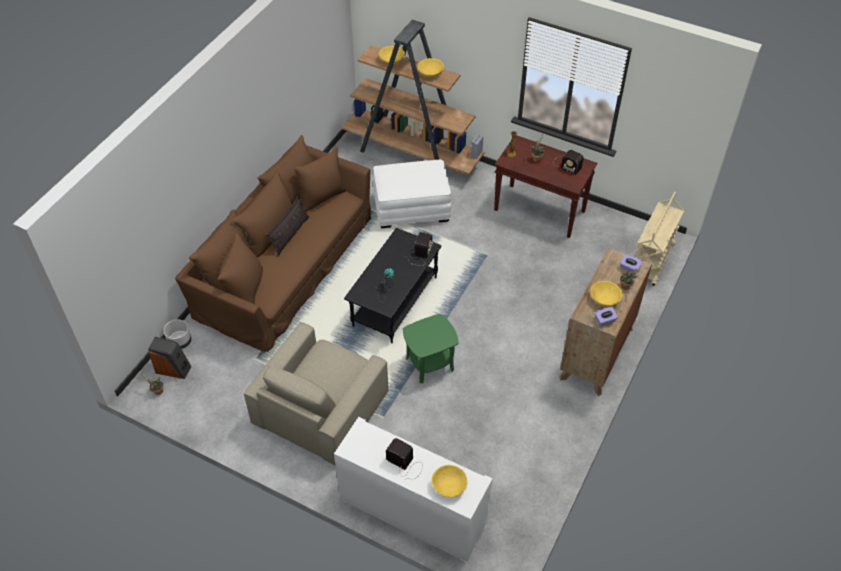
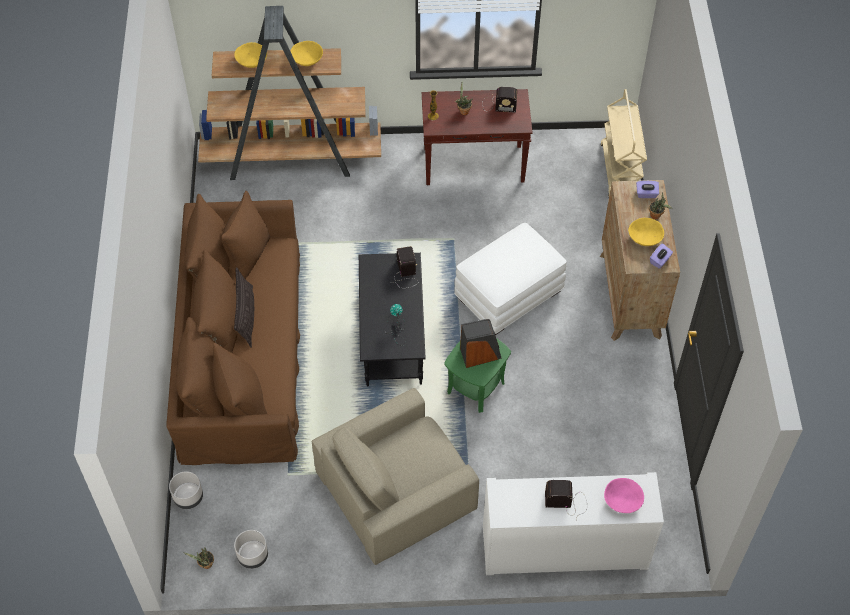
camera: 30 degrees left, 5 degrees up
(173, 369) = (204, 531): speaker -> speaker (480, 354)
(191, 402) = (253, 556): none -> grey planter
(321, 407) = (396, 490): beige armchair -> beige armchair turned 60 degrees clockwise
(411, 208) = (336, 223): white ottoman -> white ottoman (508, 294)
(449, 486) = (622, 501): yellow bowl -> pink bowl

